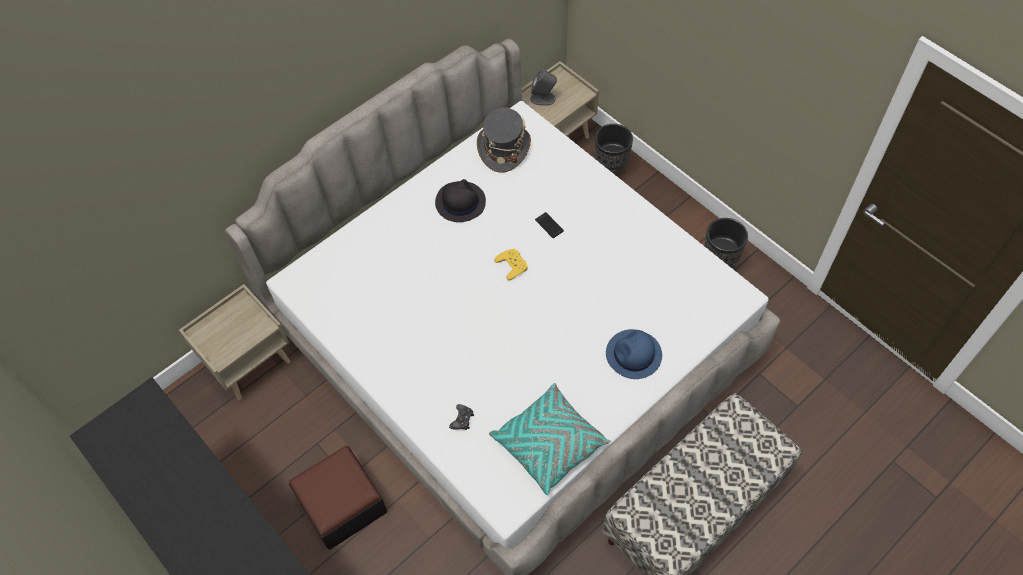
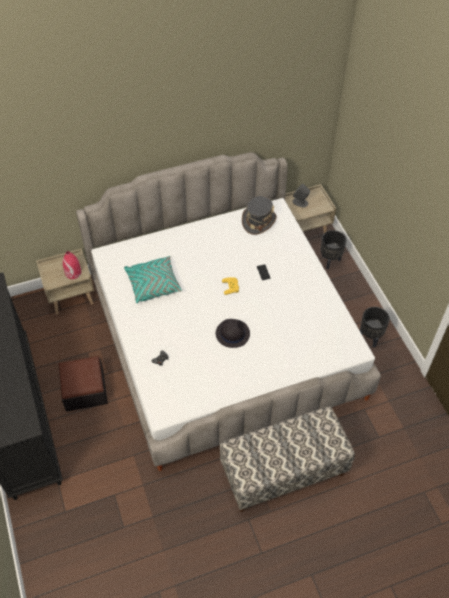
camera: 20 degrees right, 5 degrees down
(249, 328) = (73, 273): none -> red vase
(460, 202) = (218, 242): black hat -> black hat (232, 333)
(549, 443) = (203, 390): turquoise pillow -> turquoise pillow (153, 284)
(633, 355) = (276, 360): blue hat -> none

